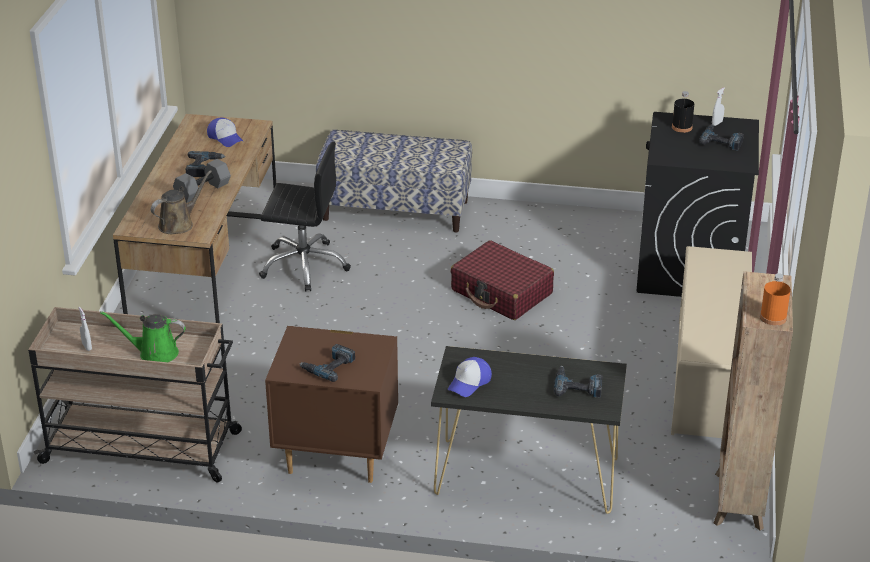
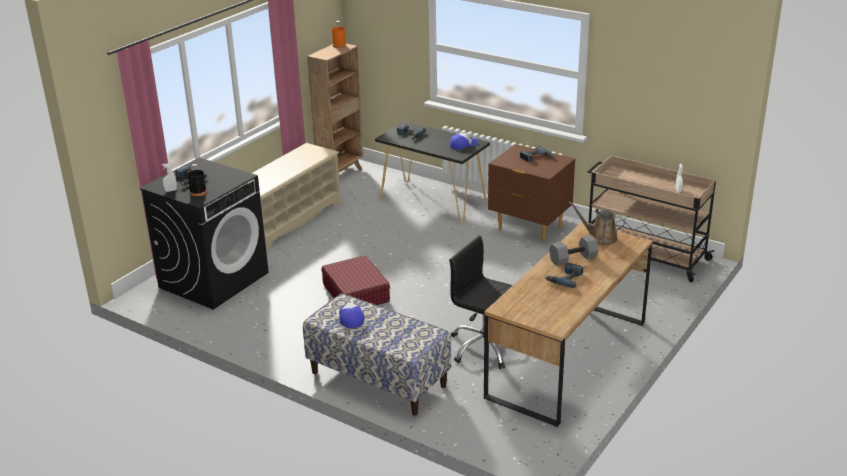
camera: 155 degrees left, 5 degrees down
(154, 353) = (636, 180): green watering can -> none
(179, 224) = (600, 238): brown watering can -> brown watering can turned 45 degrees clockwise
(225, 137) = (535, 302): cap -> cap (350, 318)

